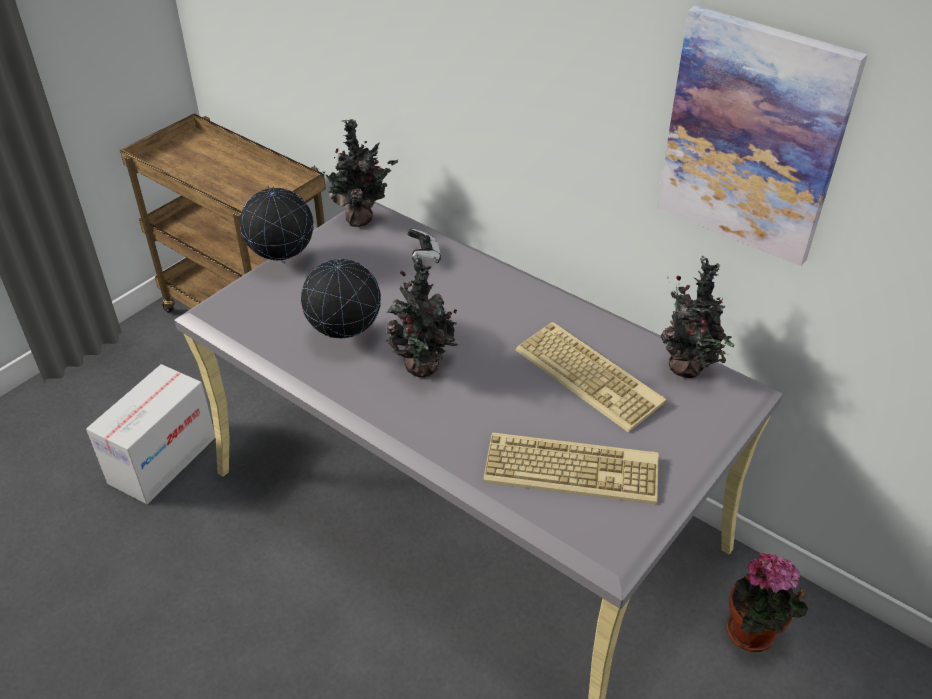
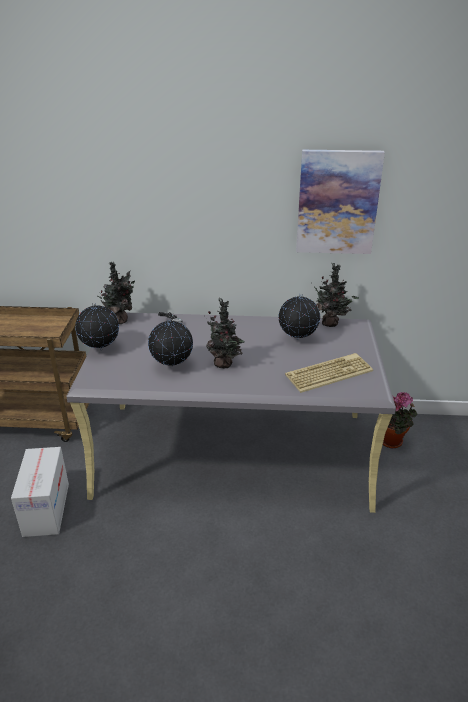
camera: 35 degrees left, 10 degrees down
(591, 376) = (297, 340): keyboard -> globe

